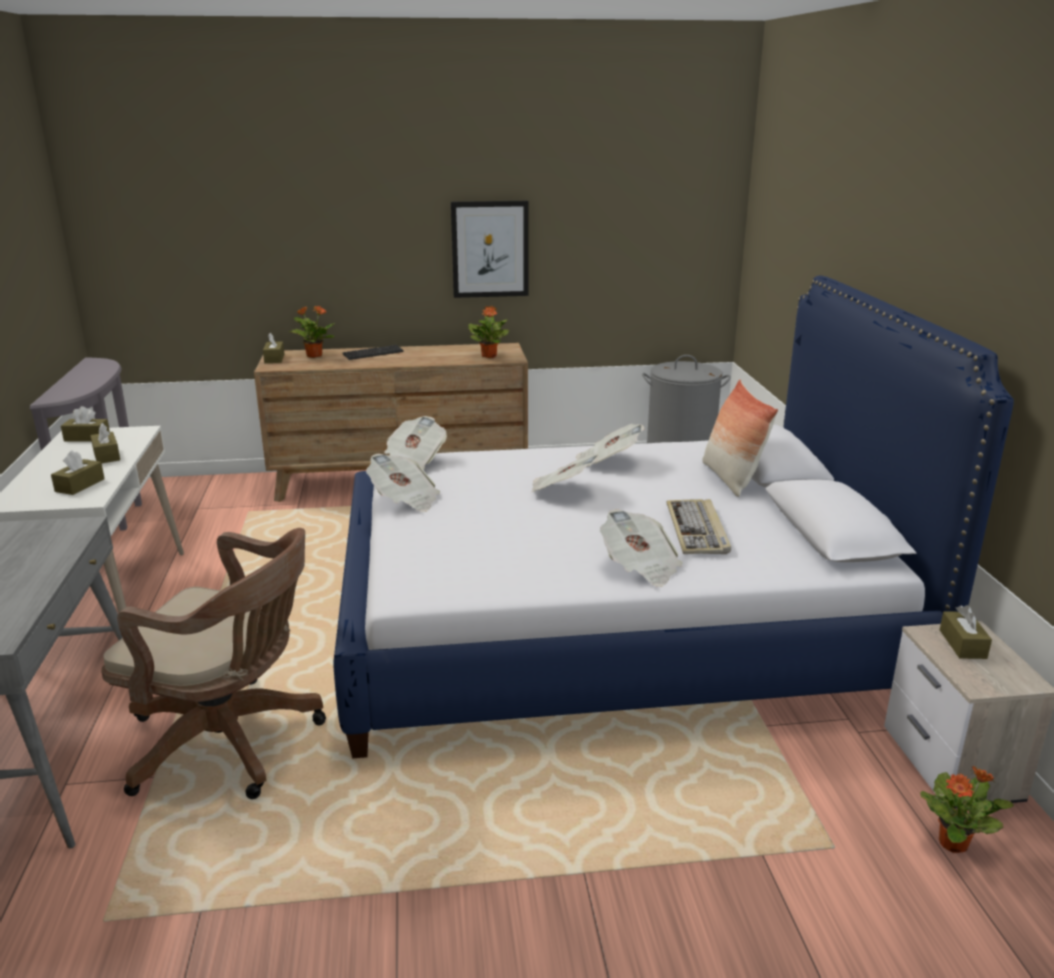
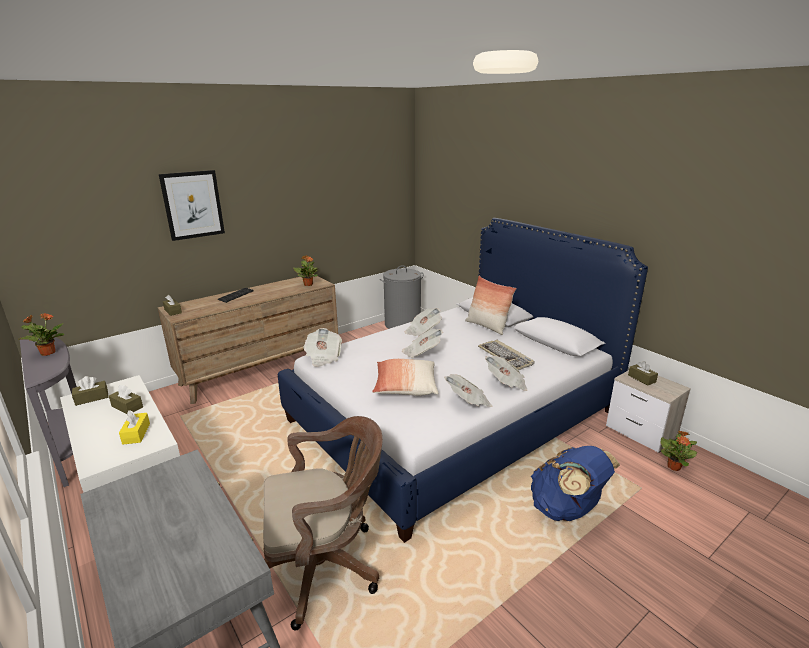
camera: 30 degrees left, 0 degrees up
(80, 485) = (136, 434): brown tissue box -> yellow tissue box
(314, 355) = (198, 304): potted plant -> potted plant (47, 353)
(405, 500) = (347, 381): newspaper -> newspaper (468, 402)
(474, 529) = (405, 387): none -> pillow
(490, 249) = (292, 221): picture -> picture (192, 205)
(647, 820) = (566, 509): none -> blue backpack

